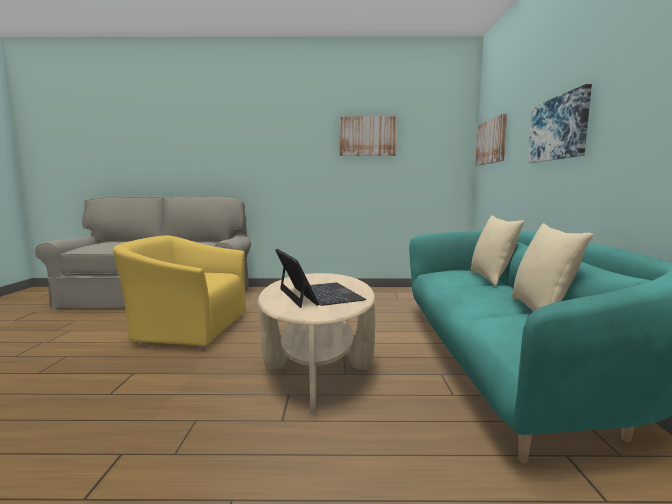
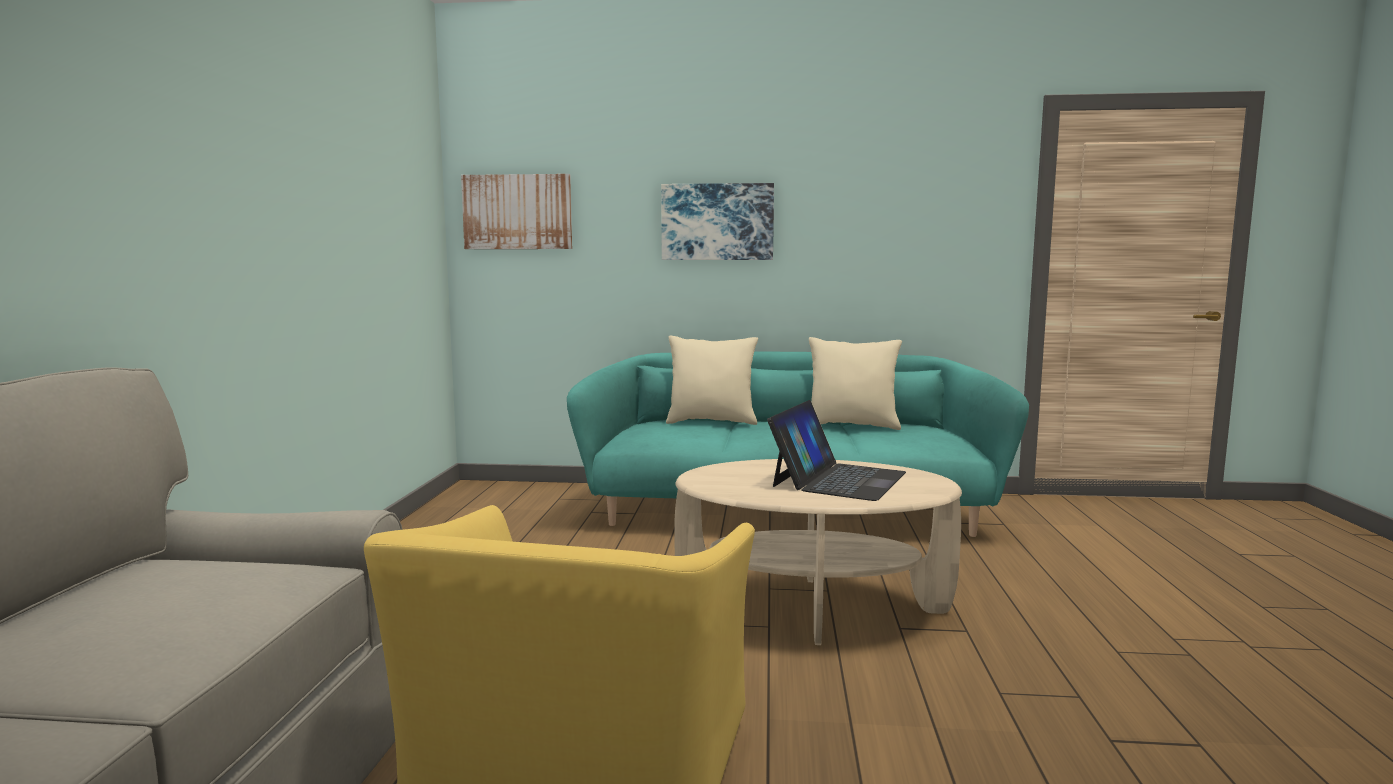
camera: 85 degrees left, 0 degrees up
(318, 294) = (838, 479): laptop -> laptop turned 135 degrees clockwise
(368, 136) = (333, 168): picture -> none

